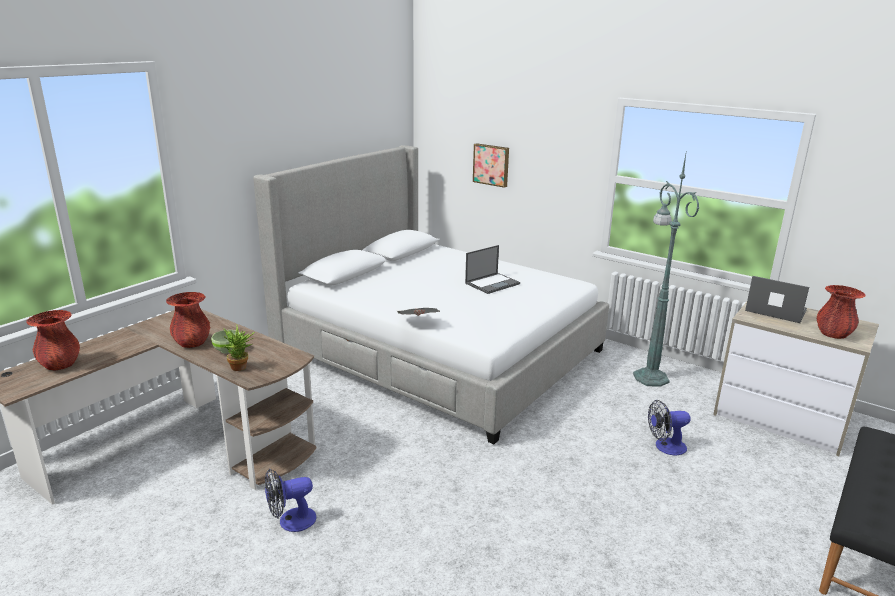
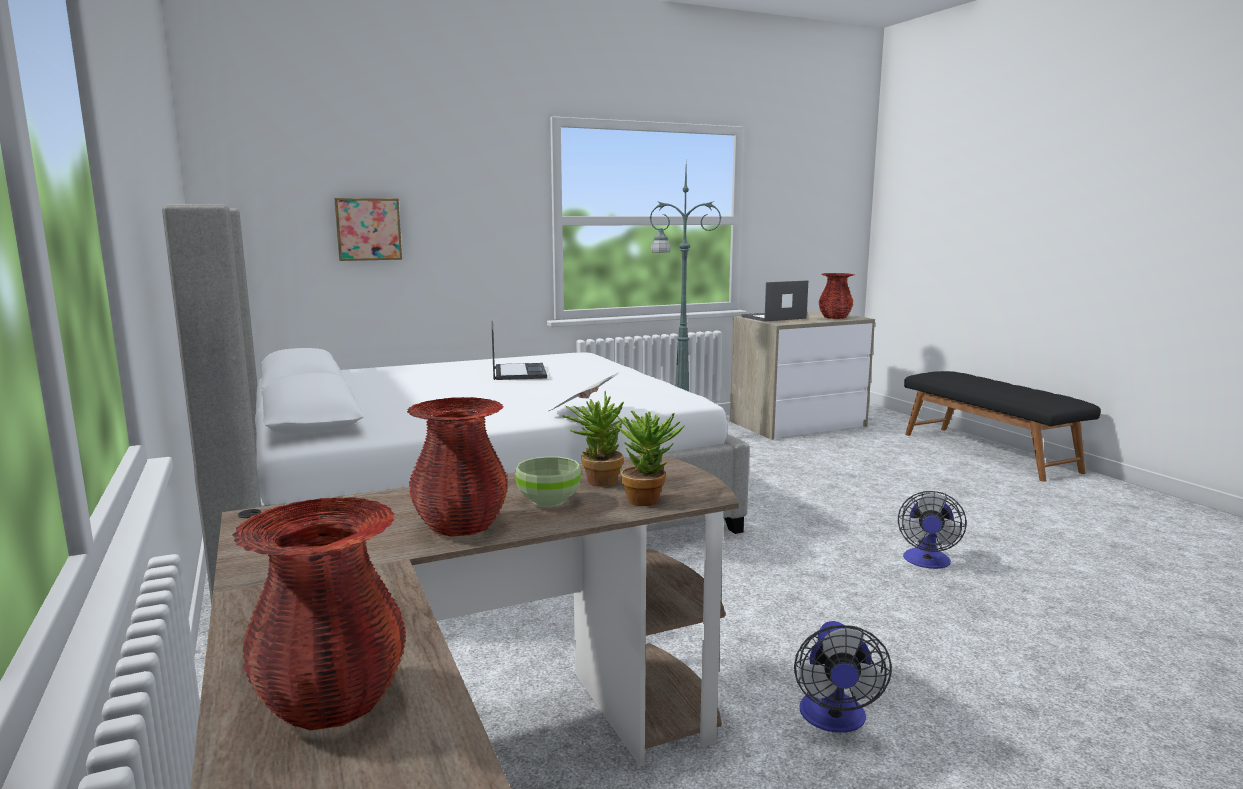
camera: 60 degrees left, 10 degrees down
(260, 352) = (596, 480): none -> potted plant
(665, 447) = (811, 468): fan -> fan (927, 562)

